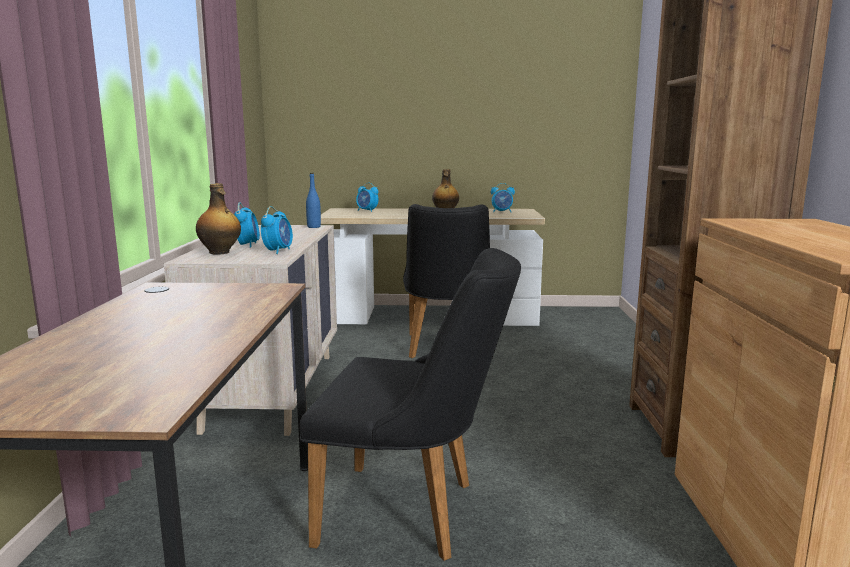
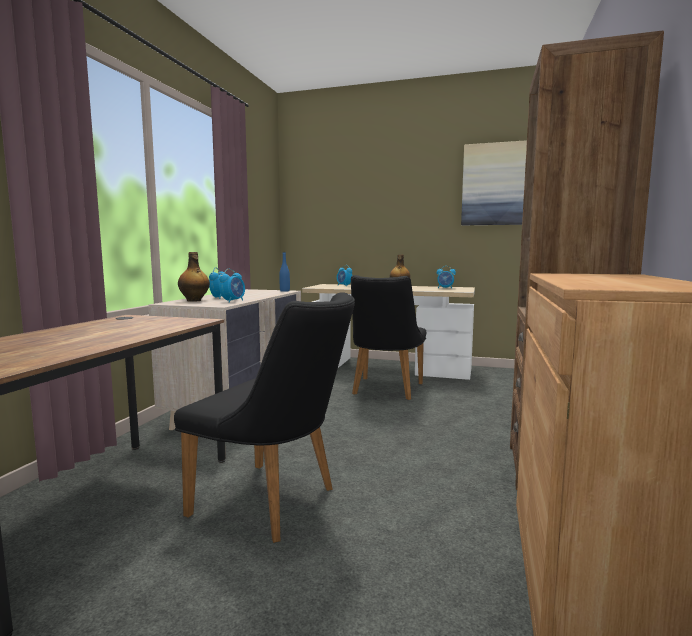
camera: 15 degrees right, 5 degrees down
(560, 77) = (497, 184): none -> picture

